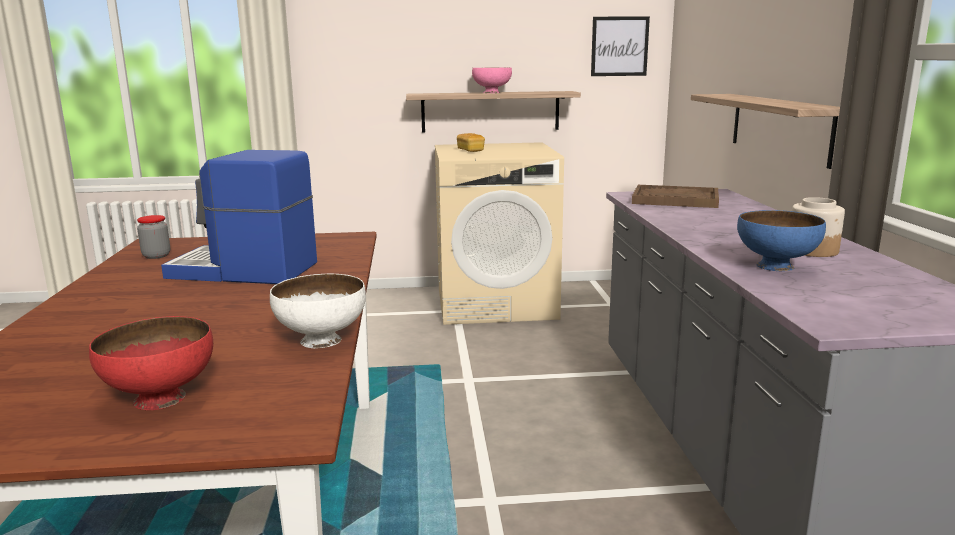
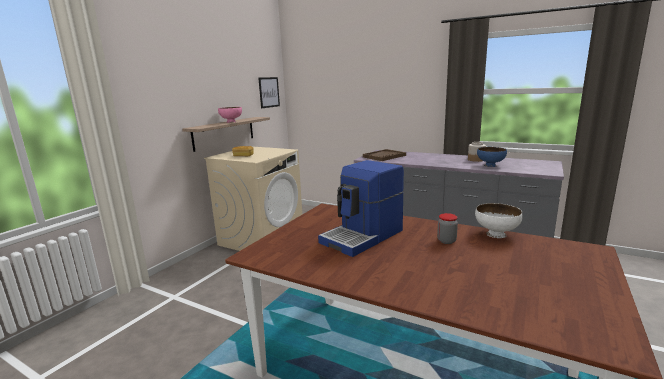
camera: 55 degrees left, 0 degrees up
(156, 256) = (290, 255): jar -> jar (446, 241)
(161, 399) = (557, 270): red bowl -> none
(779, 127) = (392, 122): shelf -> none

